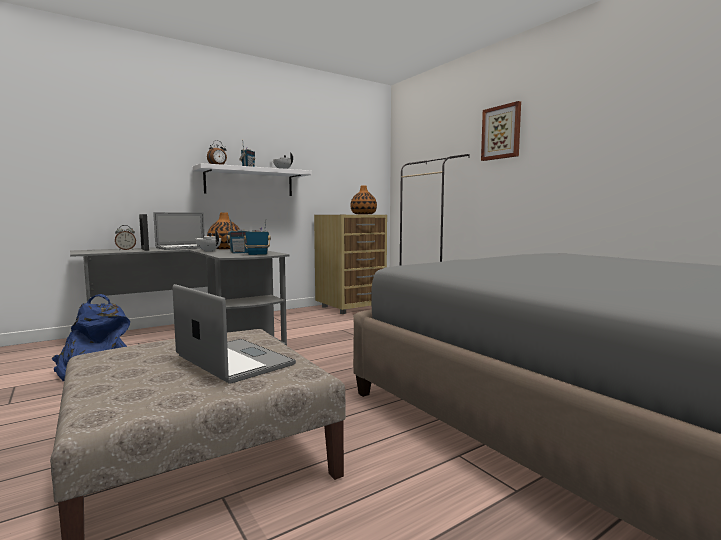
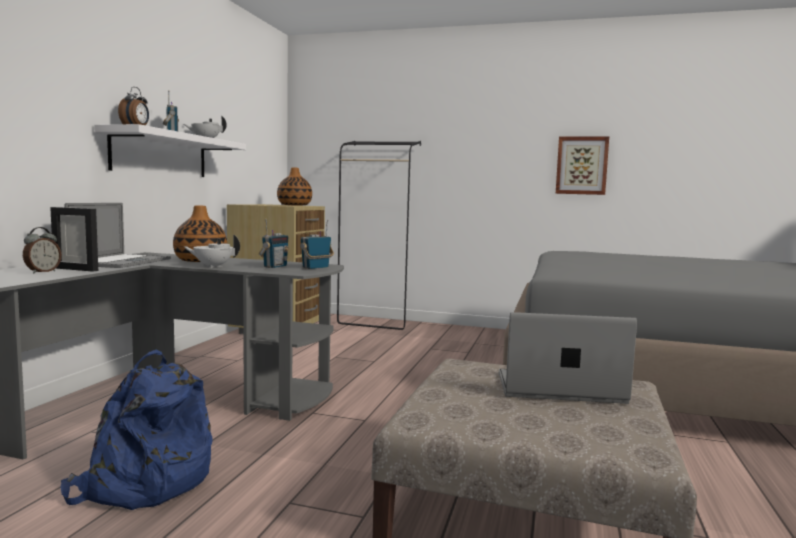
camera: 40 degrees left, 0 degrees up
(501, 132) = (461, 123): picture -> picture (581, 165)

